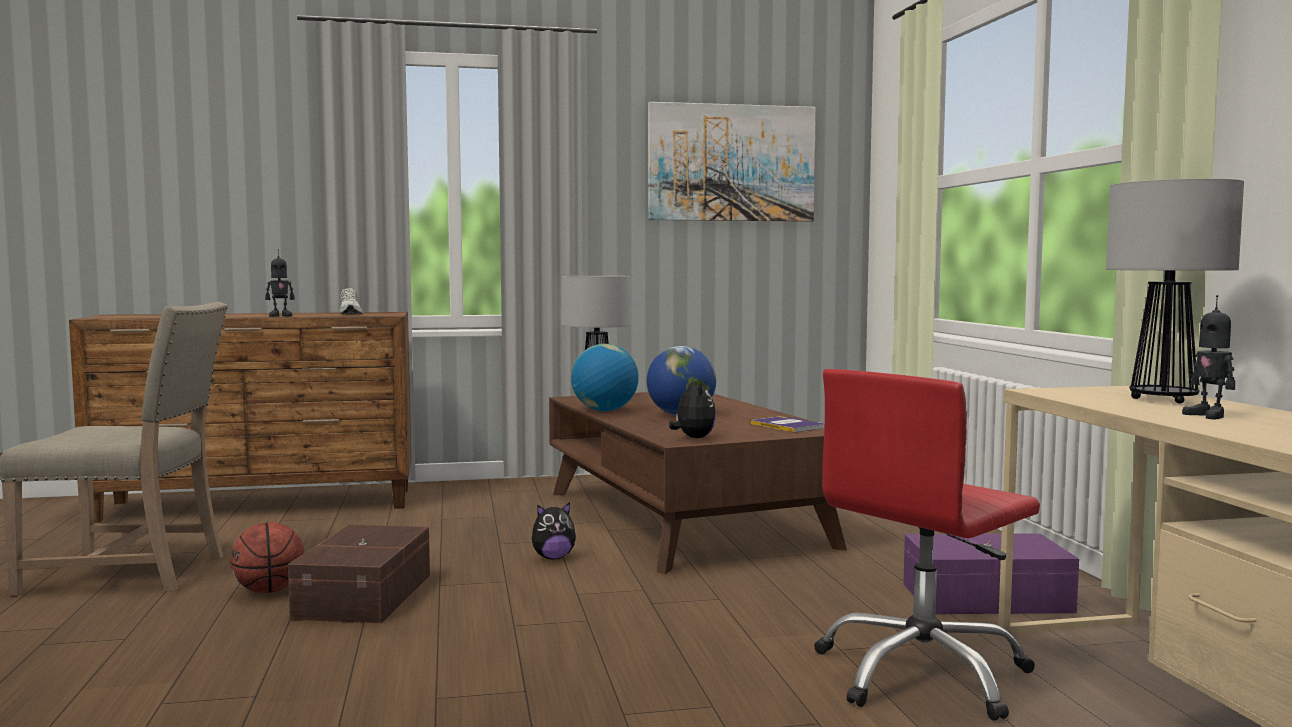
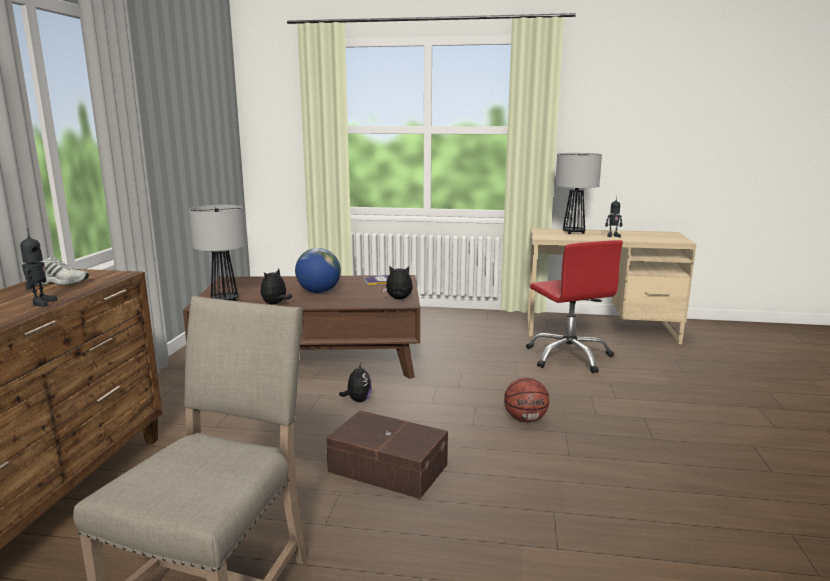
camera: 70 degrees left, 10 degrees up
(269, 591) = (346, 508): basketball -> basketball (525, 419)
(604, 411) = (275, 304): globe -> plush toy
(731, 163) = (192, 109): picture -> none
(988, 598) = (494, 329): purple storage box -> none

